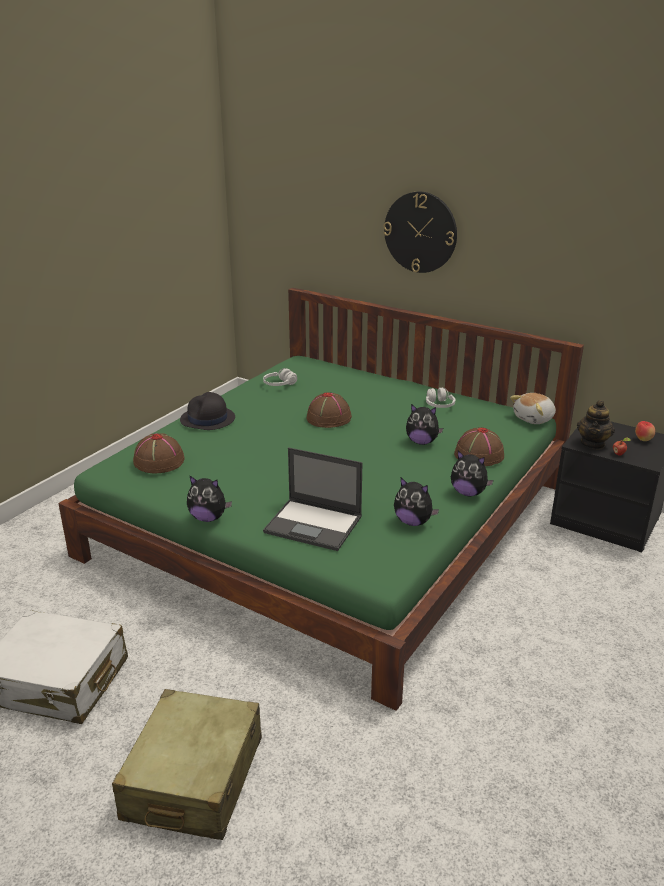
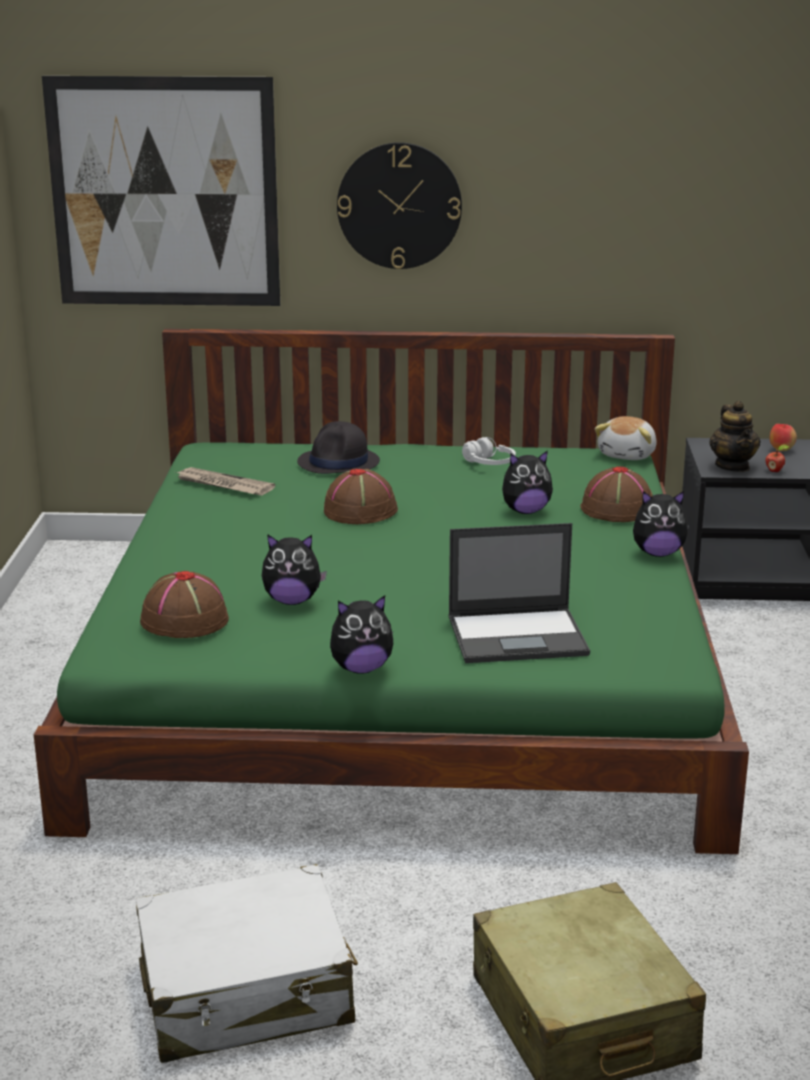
camera: 30 degrees left, 5 degrees down
(207, 419) = (177, 552): black hat -> black hat (339, 463)
(279, 384) = (223, 485): white headphones -> newspaper
(297, 208) = (164, 193): none -> picture
(413, 522) = (635, 600): plush toy -> plush toy (292, 601)

